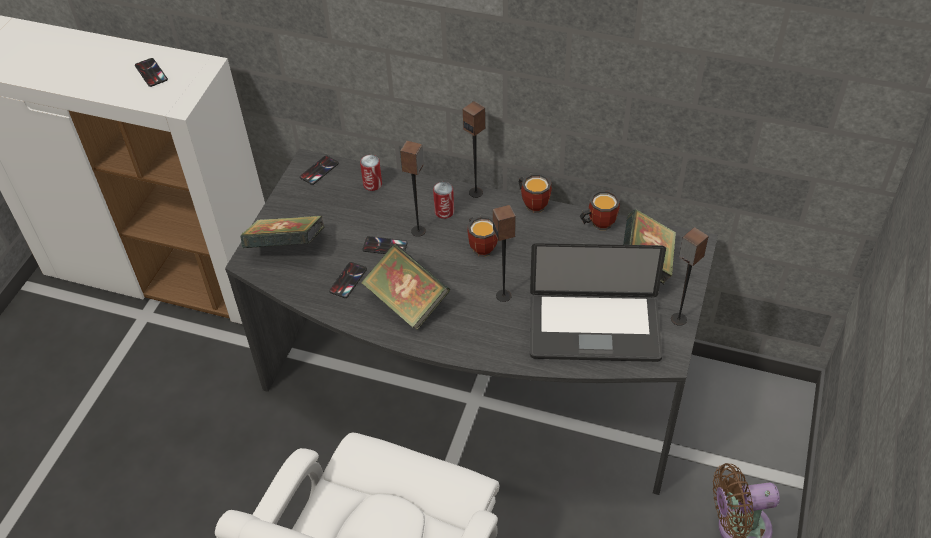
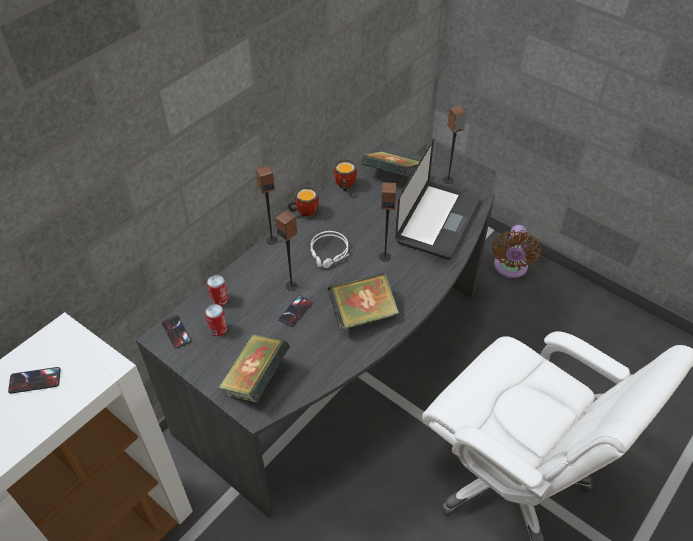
camera: 70 degrees left, 0 degrees up
(348, 280) = (319, 345): phone -> none
(444, 212) = (280, 264): can -> can (218, 329)
(482, 246) = (329, 253): mug -> grey headphones

